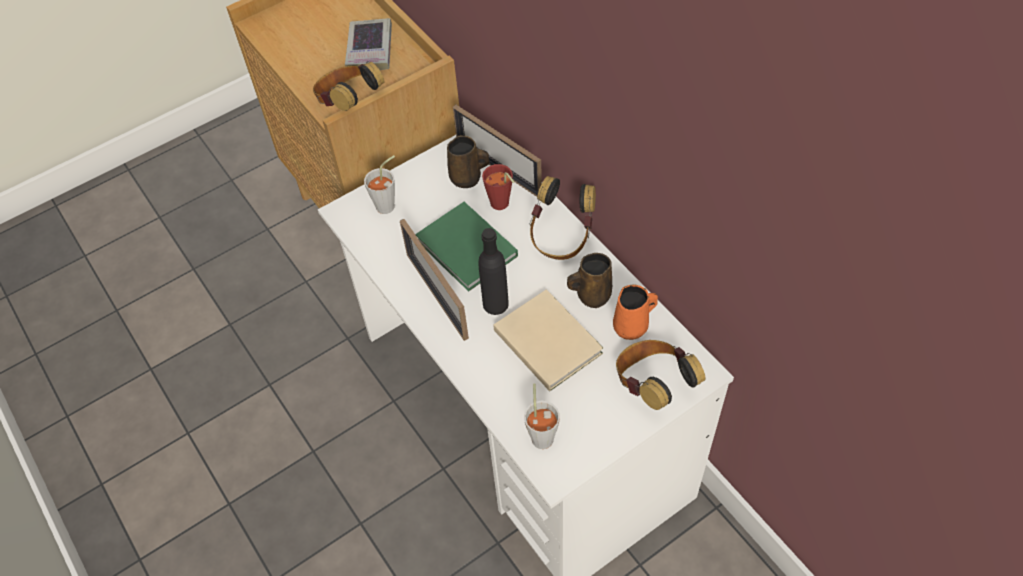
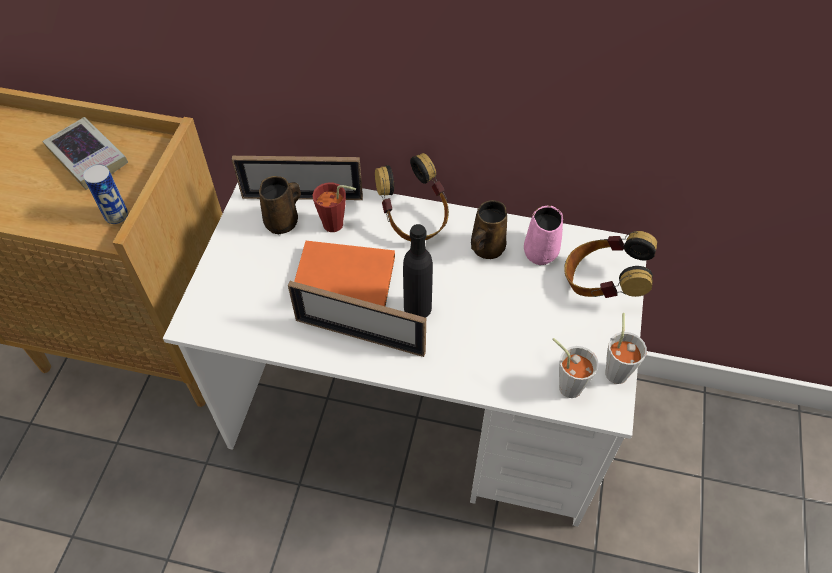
camera: 45 degrees left, 0 degrees up
(349, 103) = (116, 215): headphones -> can
(389, 204) = (231, 288): grey cup -> grey cup (616, 368)
(467, 250) = (346, 281): green book -> orange book
(547, 339) = (489, 306): beige book -> none
(632, 326) = (541, 251): orange mug -> pink mug

